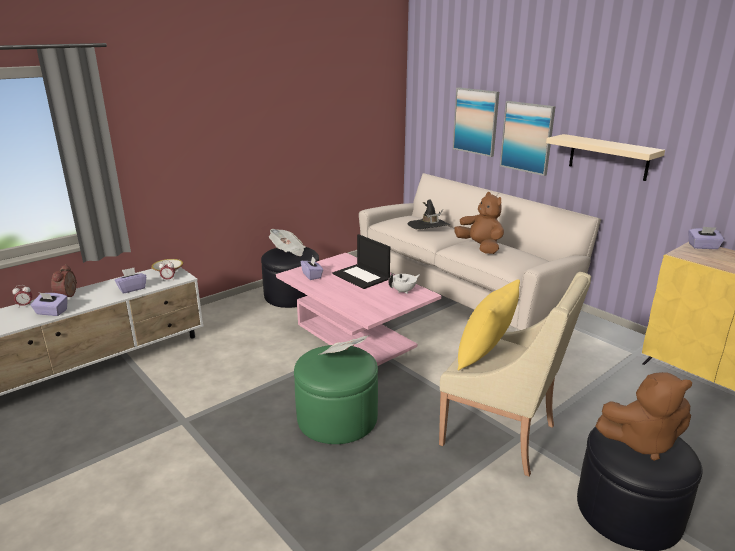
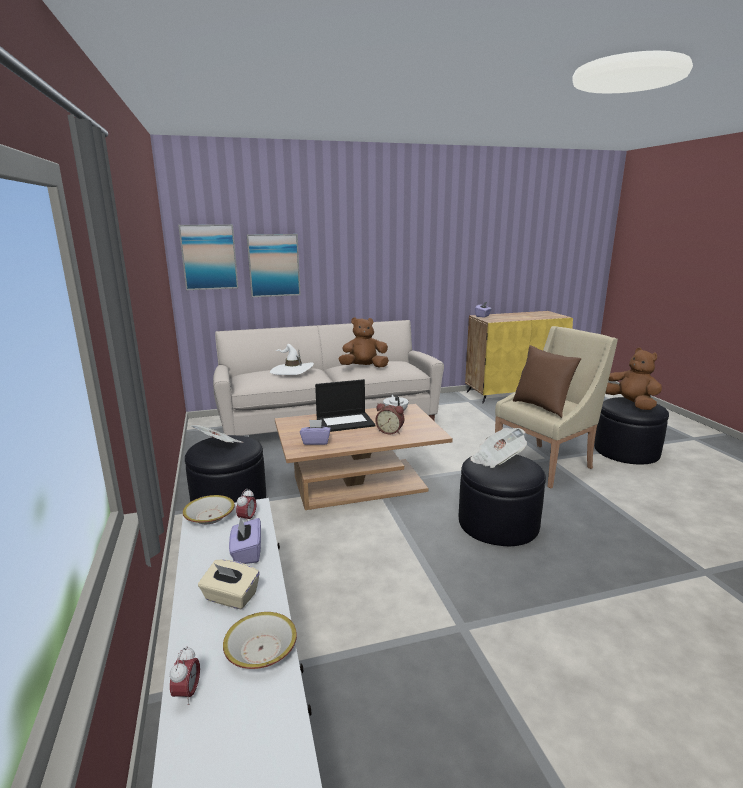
camera: 65 degrees left, 5 degrees down
(51, 312) = (261, 649): purple tissue box -> bowl
(68, 295) = (200, 626): alarm clock -> alarm clock (390, 431)
(91, 296) = (230, 597): none -> beige tissue box
(337, 418) = (498, 523): green ottoman -> black ottoman
(355, 335) = (359, 484): pink coffee table -> brown coffee table
(428, 226) = (292, 371): black hat -> white hat
(485, 356) = (541, 407): yellow pillow -> brown pillow
(527, 137) = (333, 270): picture -> picture (209, 257)
(608, 157) = (405, 273): beige shelf -> none
(641, 441) = (630, 404): brown plush toy -> brown plush toy turned 60 degrees counterclockwise

